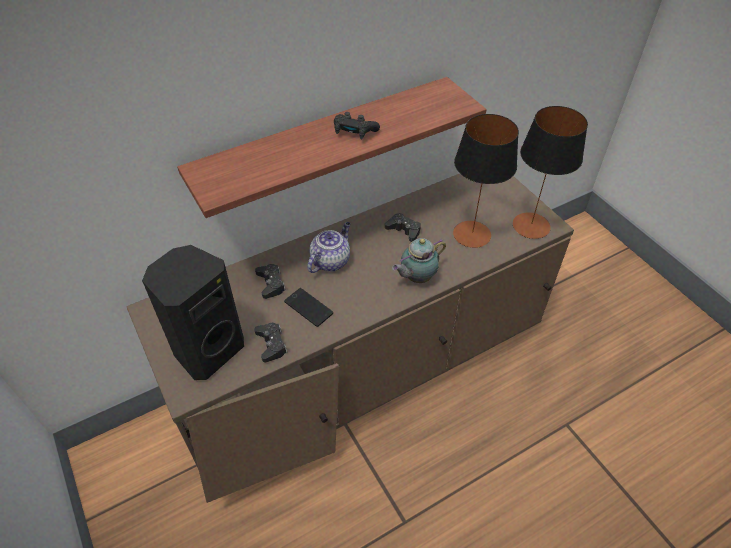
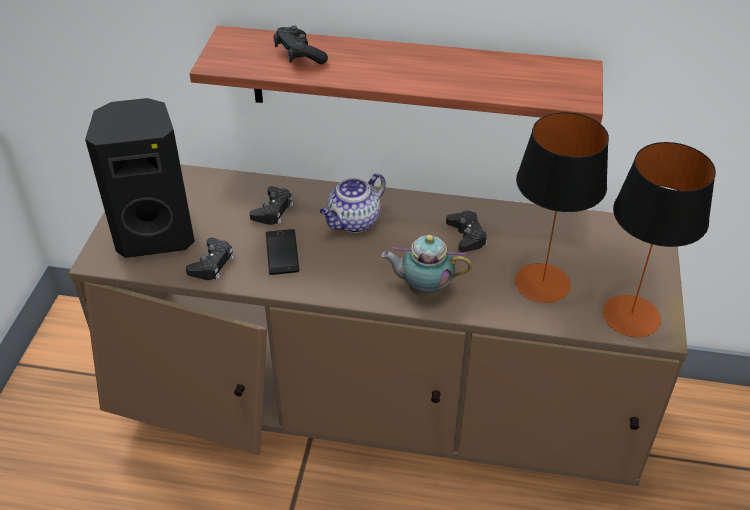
camera: 40 degrees right, 5 degrees down
(330, 261) = (353, 222): teapot -> teapot turned 150 degrees clockwise
(354, 132) = (416, 70): black game controller -> black game controller (299, 55)

